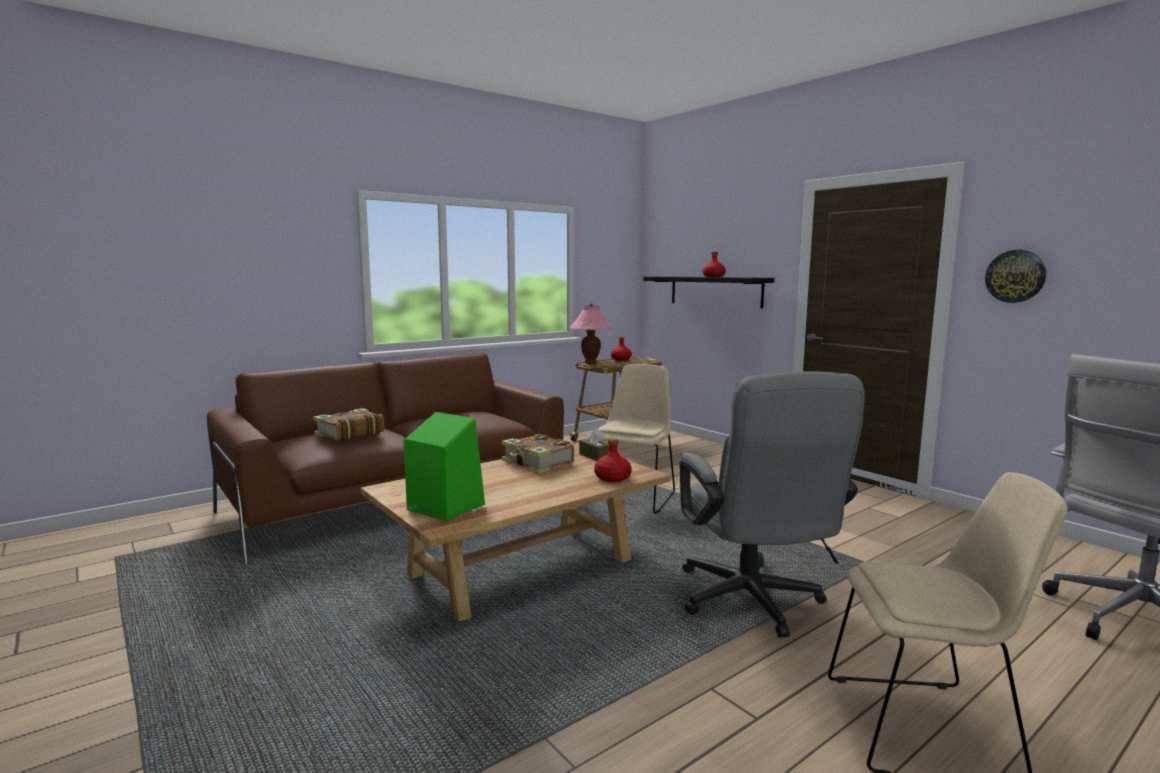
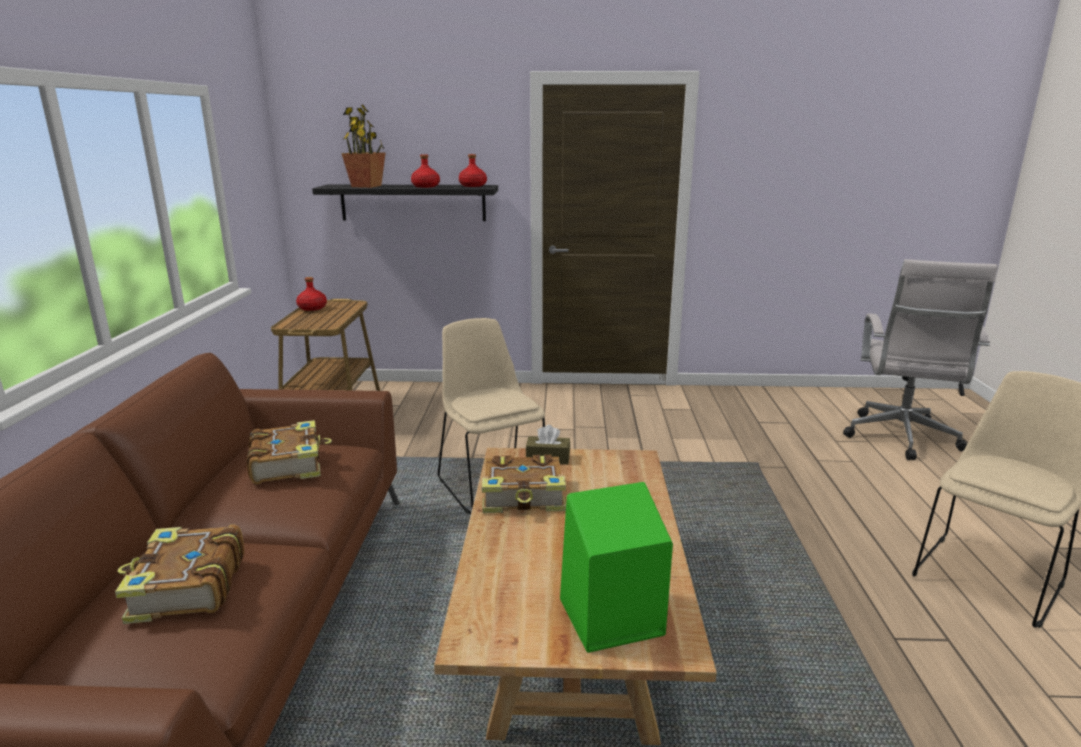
camera: 50 degrees left, 10 degrees up
(470, 416) = (288, 464): none -> book
(590, 362) = (291, 323): pink table lamp -> none
(612, 478) = (632, 479): red bottle -> red bottle (473, 186)
(679, 276) = (367, 186): none -> potted plant
(753, 604) = (774, 544): grey office chair -> none
(1015, 276) = (744, 181): wall clock -> none

